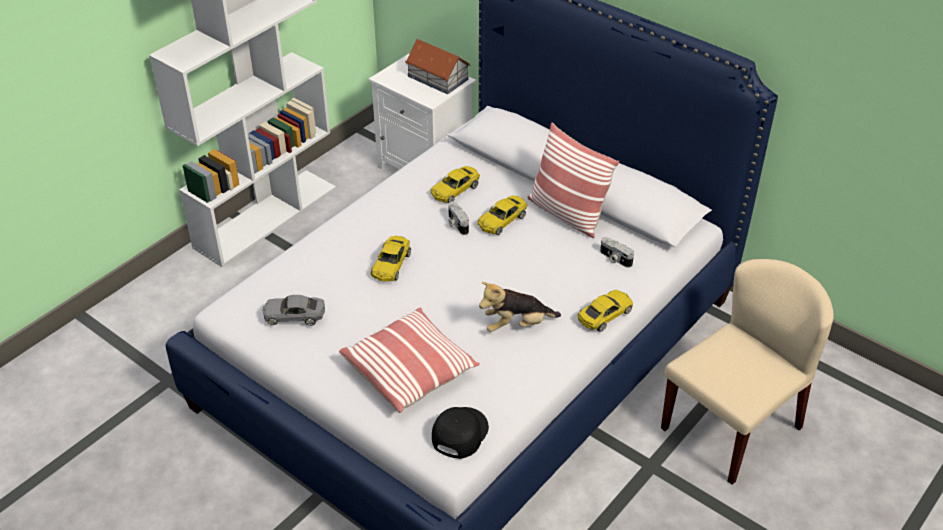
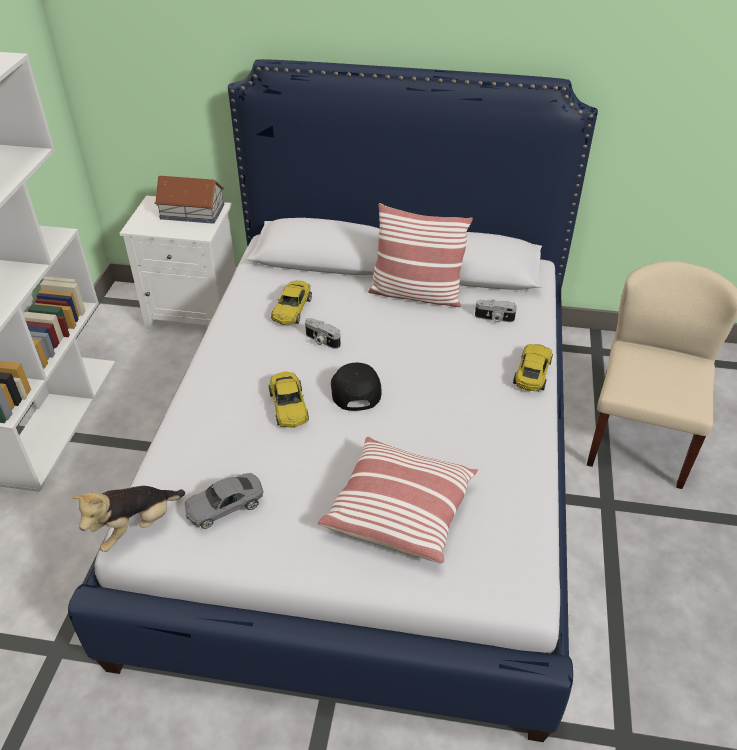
camera: 30 degrees left, 0 degrees up
(459, 433) = (506, 555): black cap -> black cap (354, 389)
(502, 220) = (362, 321): yellow toy car -> none
(516, 325) = (463, 416): plush toy -> plush toy (136, 527)

